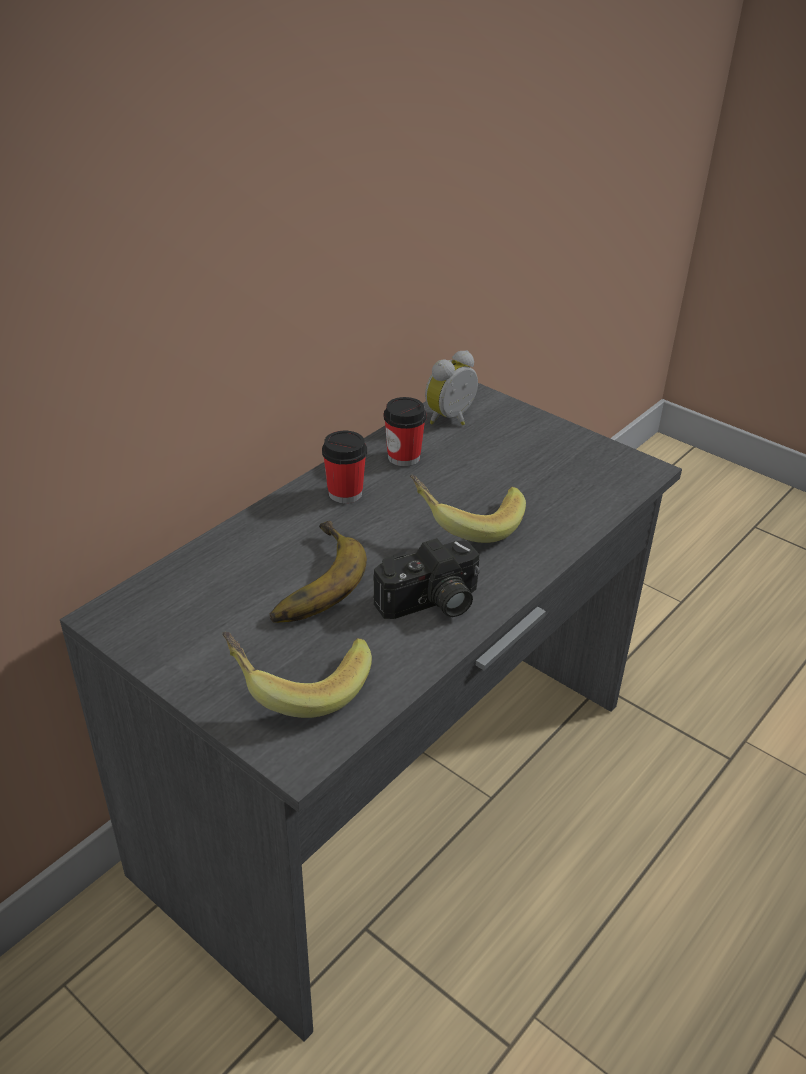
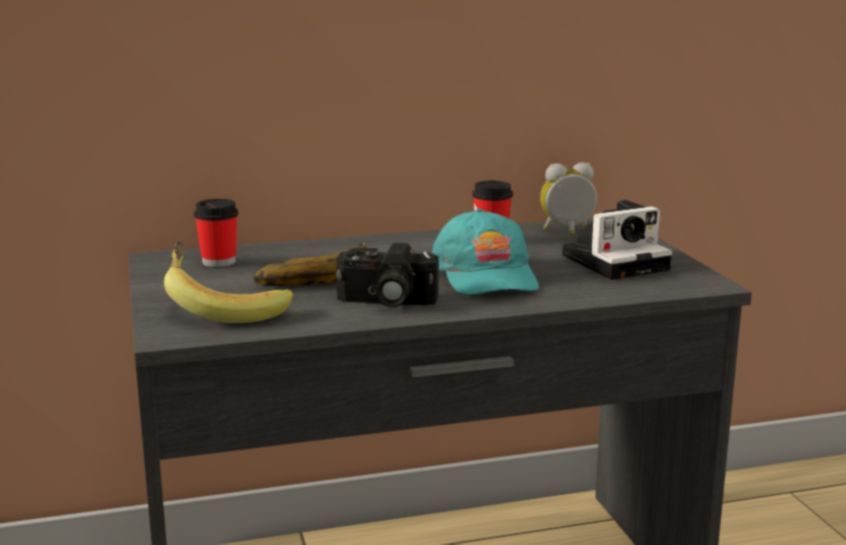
camera: 35 degrees right, 20 degrees down
(345, 493) = (413, 245): cup -> cup (219, 261)
(466, 522) = (486, 275): banana -> turquoise cap
(544, 458) = (617, 261): none -> camera

